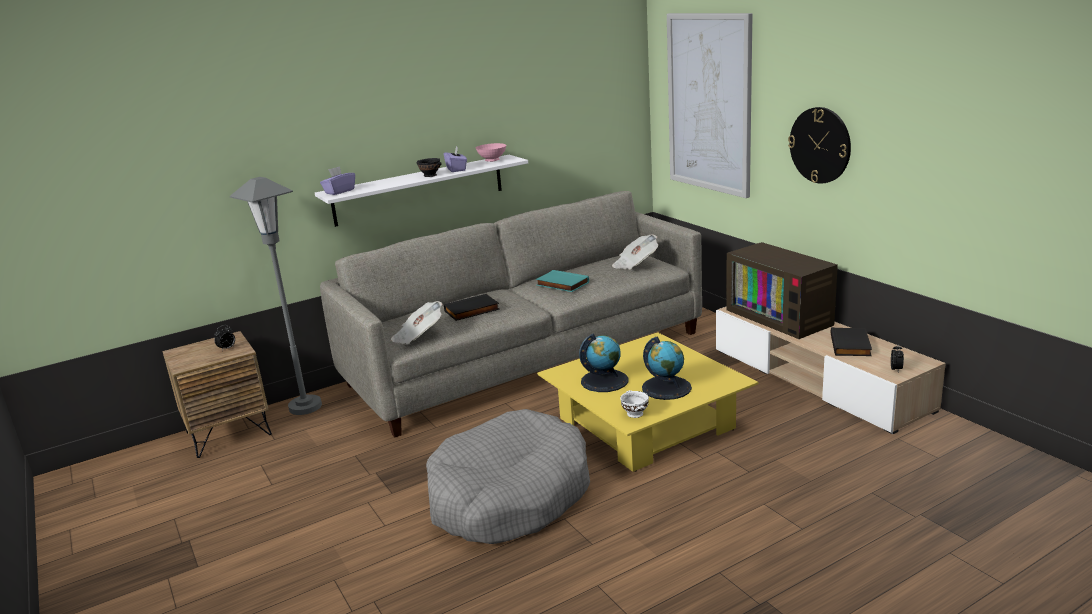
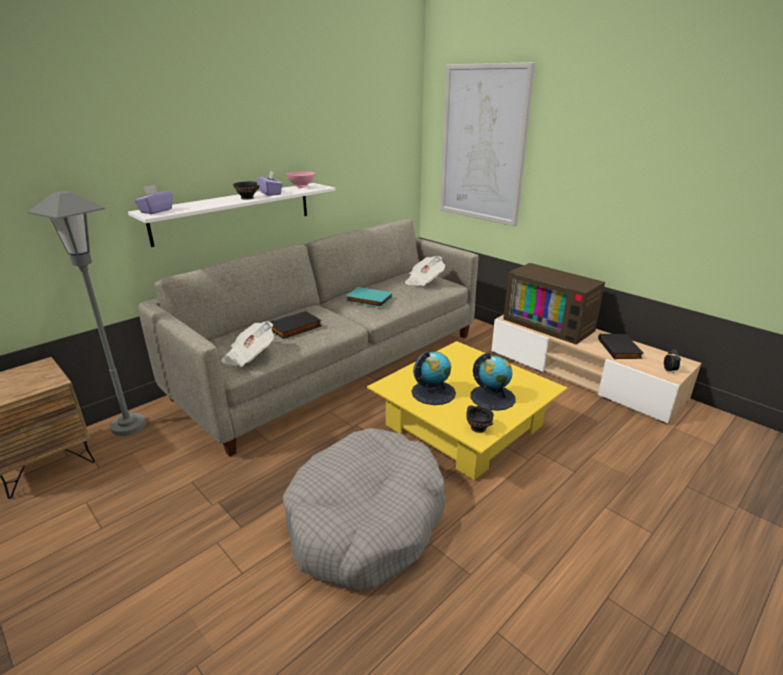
camera: 15 degrees left, 5 degrees up
(227, 348) = (37, 379): alarm clock -> none
(635, 413) = (478, 427): white bowl -> black bowl
(820, 145) = (594, 180): wall clock -> none

